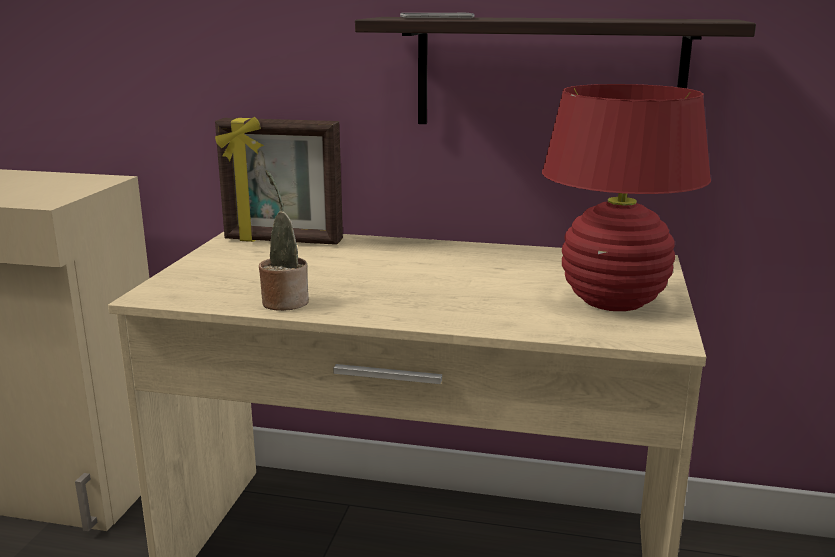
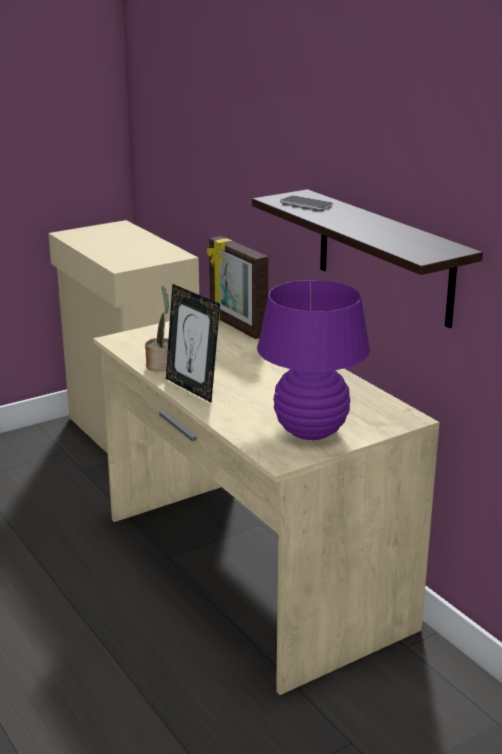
camera: 45 degrees right, 5 degrees up
(387, 310) = (192, 388): none -> picture frame
(613, 301) = (311, 431): red table lamp -> purple table lamp

